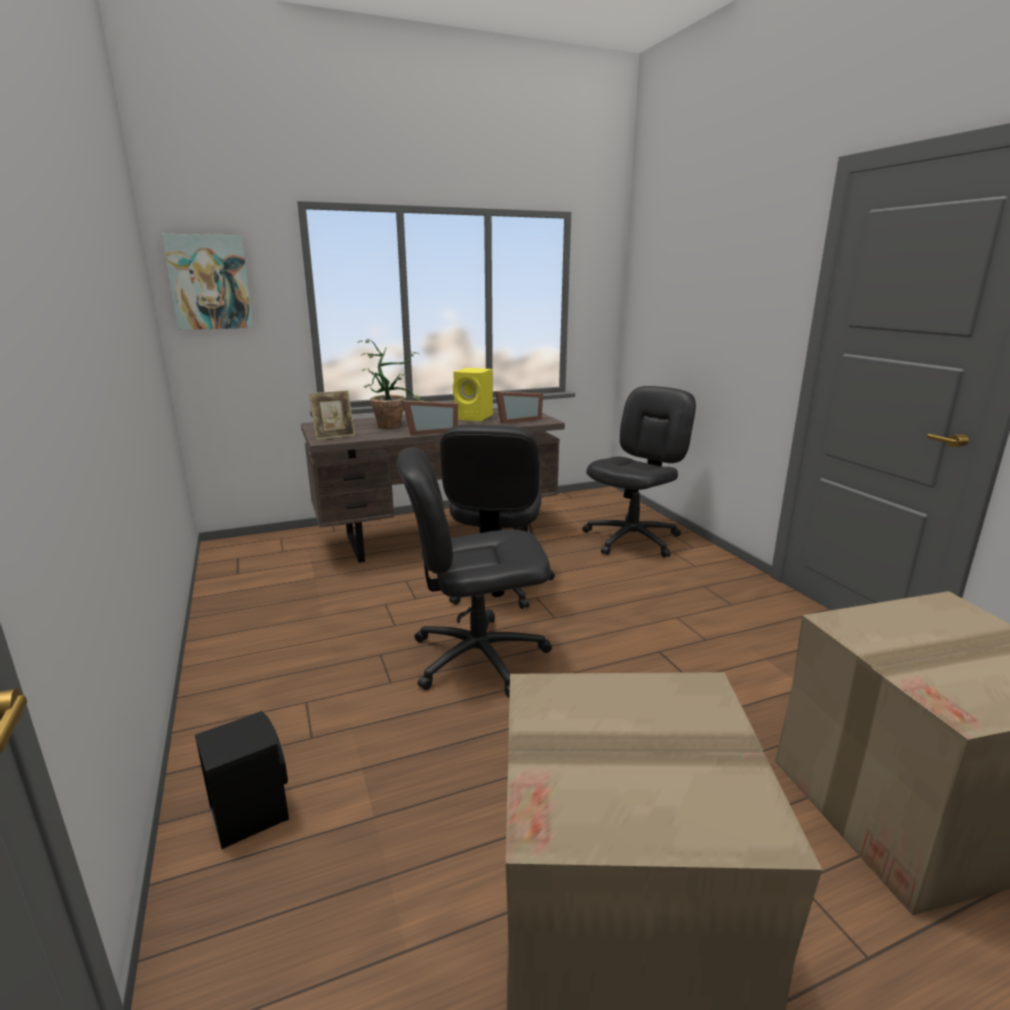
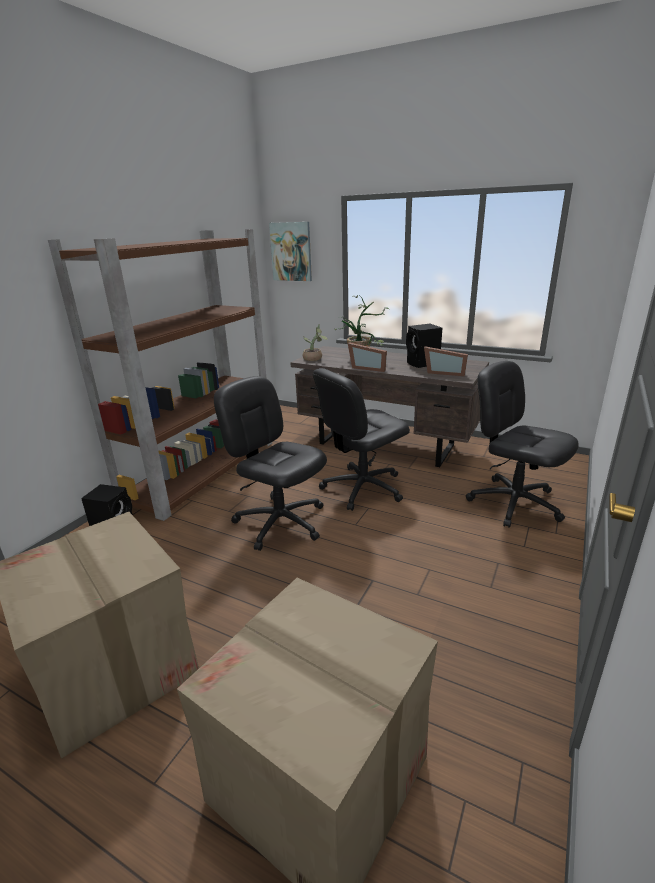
camera: 50 degrees right, 5 degrees up
(245, 661) = (203, 471): none -> brown bookcase
(334, 436) = (314, 359): picture frame -> potted plant
(475, 417) = (423, 364): yellow speaker -> black speaker
(632, 539) = (514, 502): black office chair -> black office chair turned 135 degrees counterclockwise

